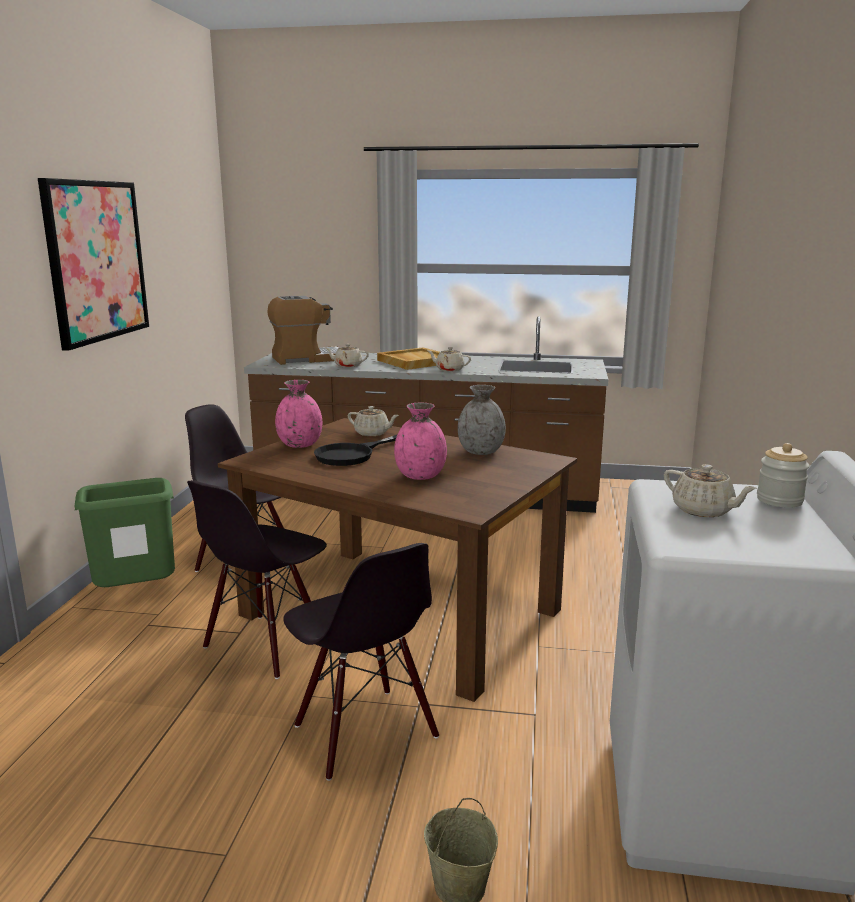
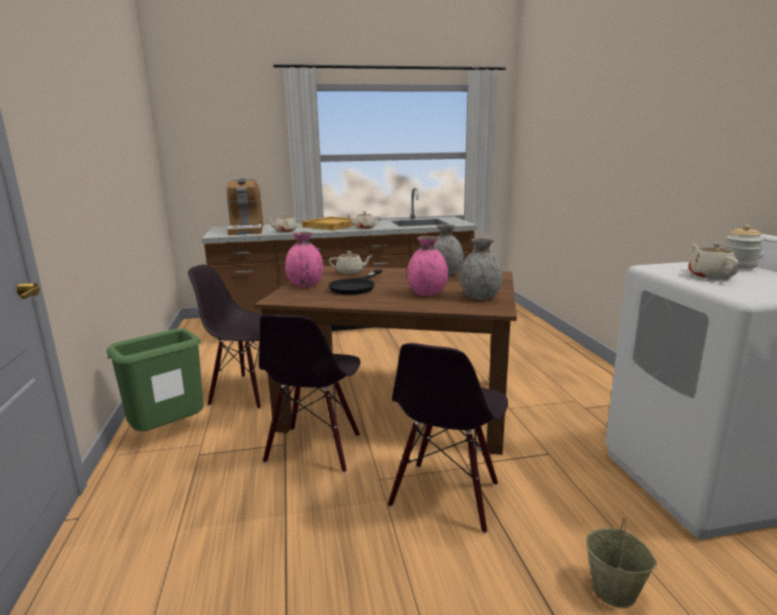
camera: 20 degrees left, 0 degrees up
(96, 261) = (89, 142): picture -> none
(307, 359) = (246, 230): coffee machine -> coffee machine turned 120 degrees clockwise
(364, 732) = (446, 496): black chair -> black chair turned 75 degrees clockwise
(476, 491) = (480, 297): none -> grey vase
(703, 510) = (710, 276): beige teapot -> beige teapot turned 120 degrees counterclockwise

